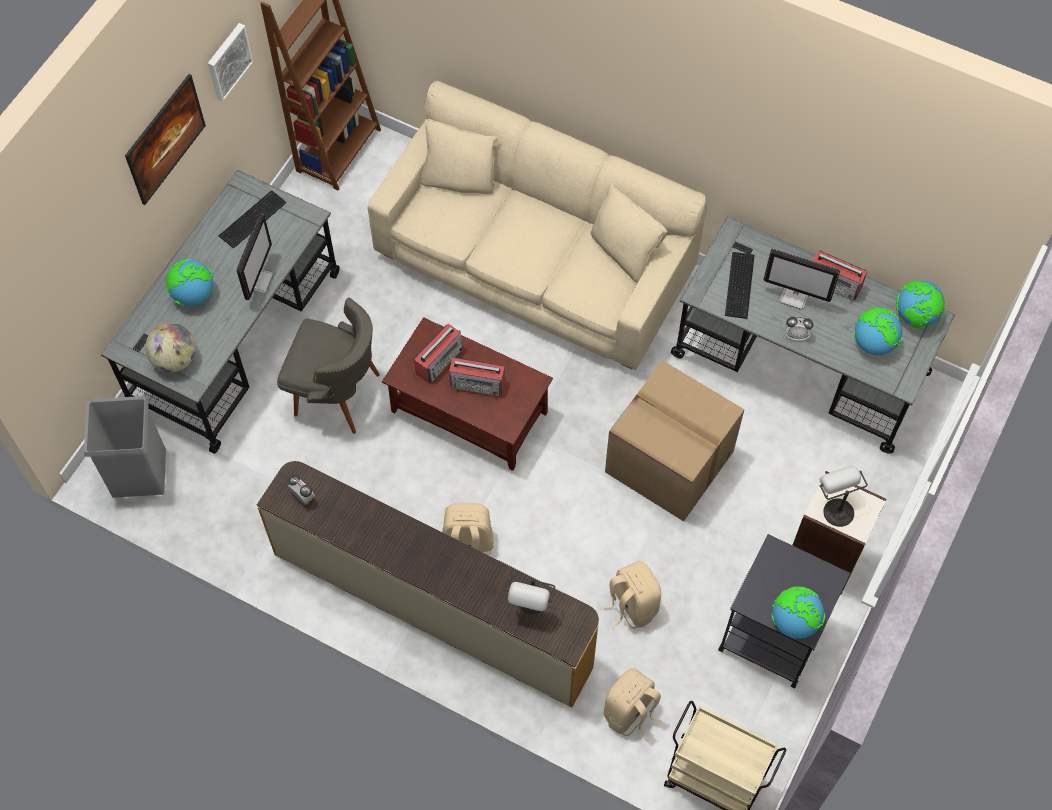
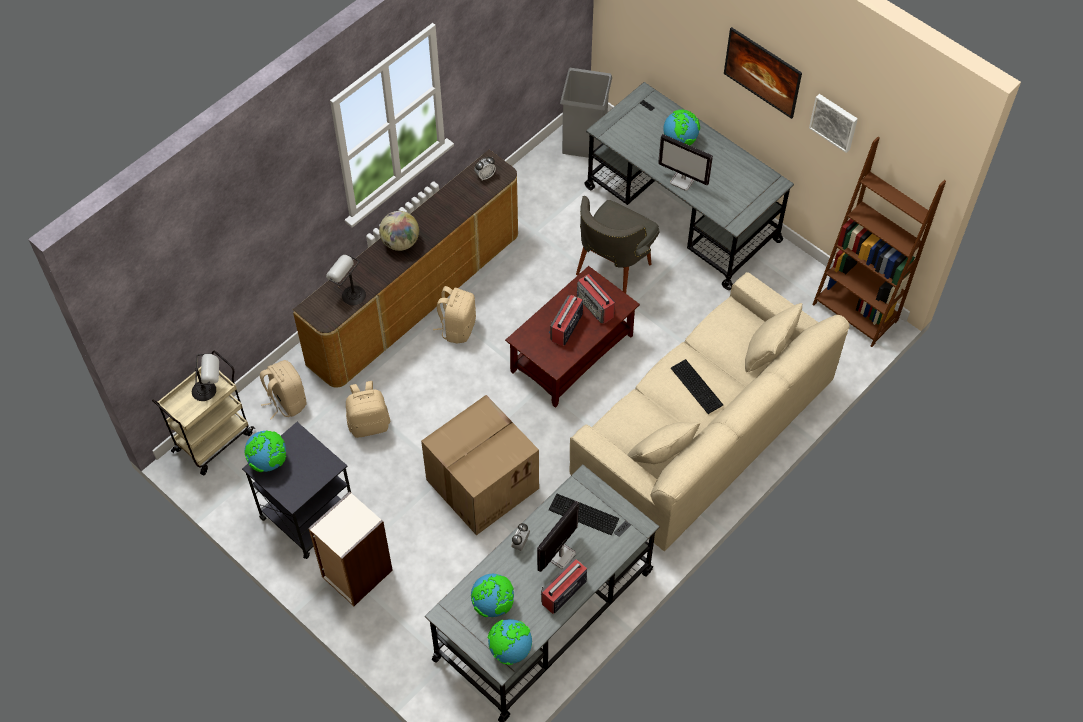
camera: 105 degrees right, 5 degrees down
(175, 359) = (626, 122): globe -> globe (400, 242)
(251, 219) = (742, 185): keyboard -> keyboard (697, 385)
(835, 507) = (349, 517): table lamp -> table lamp (209, 389)

